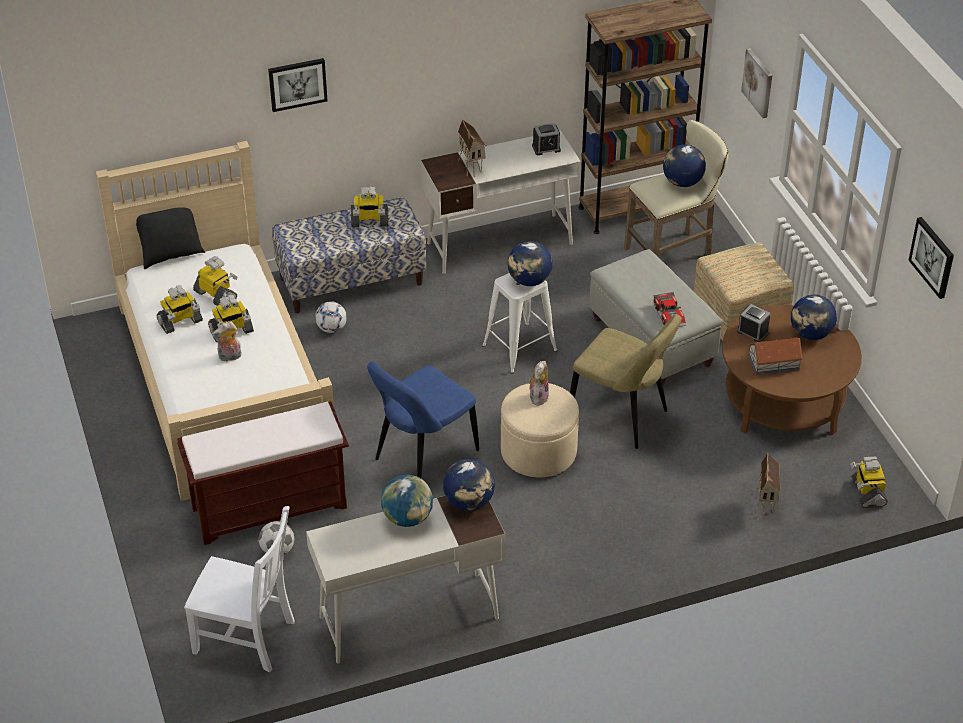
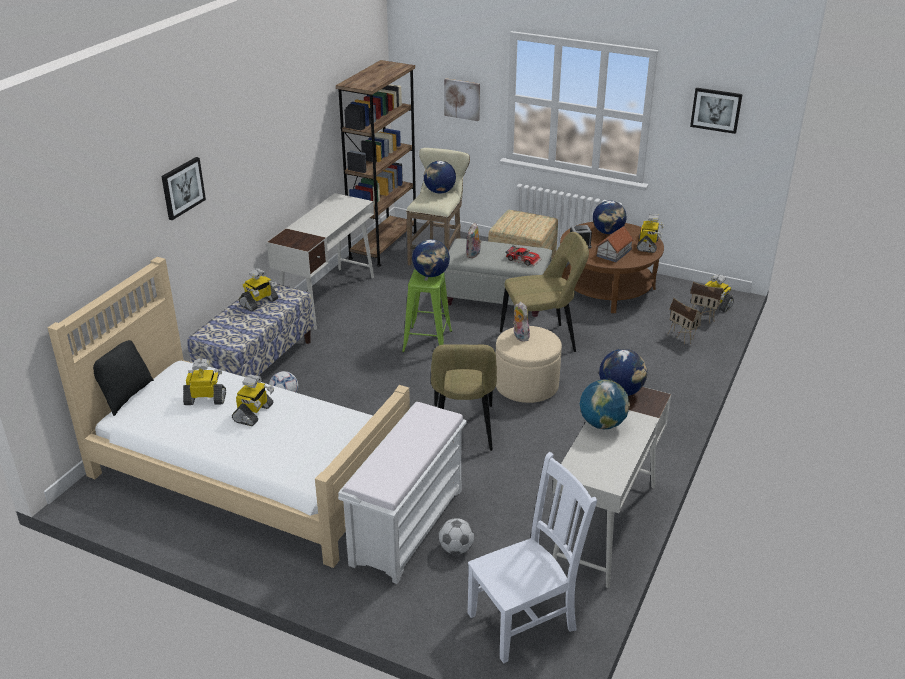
camera: 45 degrees left, 10 degrees down
(180, 322) = (201, 430): toy robot -> toy robot (648, 245)
(229, 357) = (278, 429): plush toy -> plush toy (473, 255)
(270, 506) = (407, 525): brown bench -> white bench
(423, 457) = (463, 430): blue chair -> beige chair
(471, 168) = (310, 231): toy house -> toy house (702, 318)
(519, 348) = (427, 341): white stool -> green stool
(546, 148) = (341, 203): alarm clock -> none

